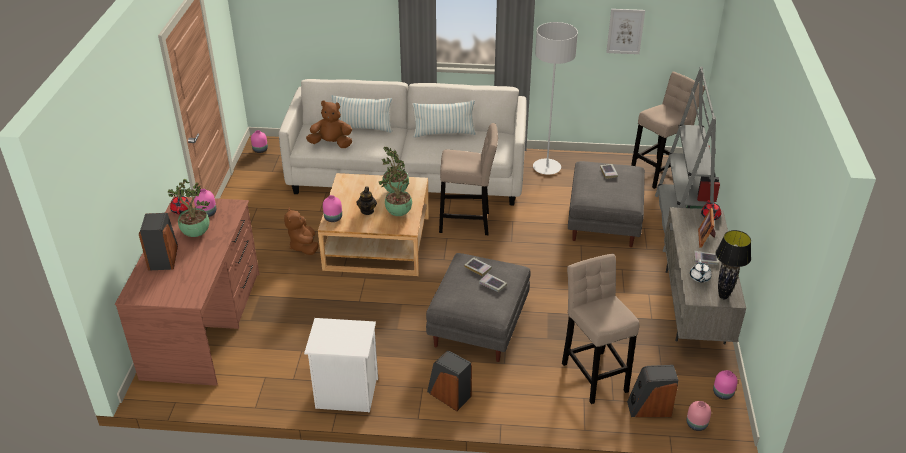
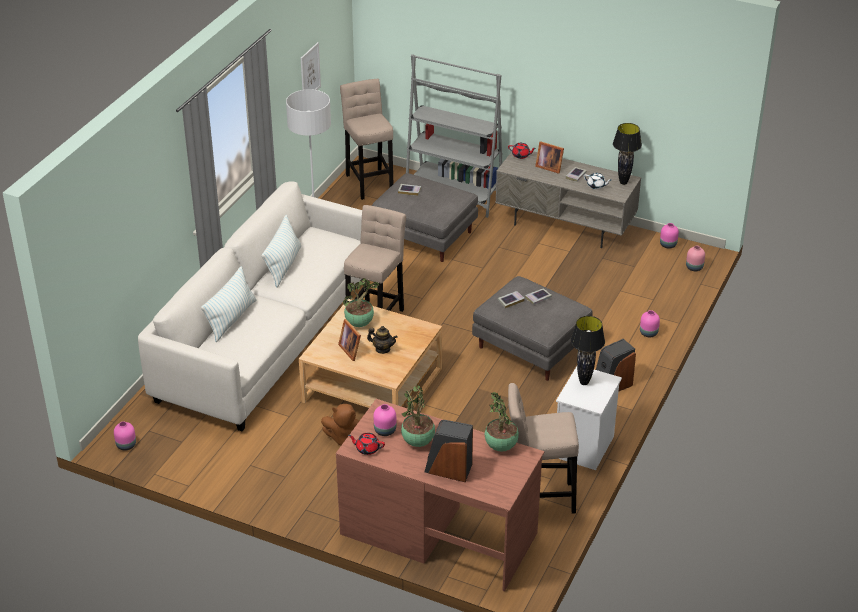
camera: 70 degrees left, 0 degrees up
(331, 144) = (250, 346): brown plush toy -> none
(333, 218) = (382, 374): pink vase -> pink vase (649, 333)
(348, 331) = (584, 382): none -> black table lamp
(359, 195) = (351, 350): none -> picture frame
(398, 213) = (399, 330): potted plant -> potted plant (501, 447)
(593, 374) = (620, 300): beige stool -> beige stool (538, 498)
(649, 408) = (669, 284): speaker -> none

